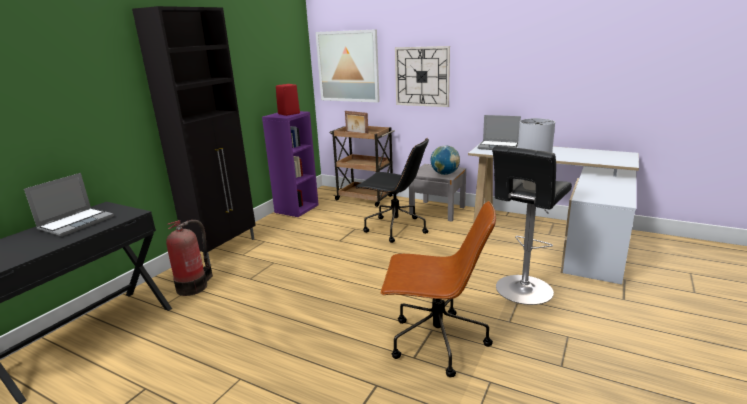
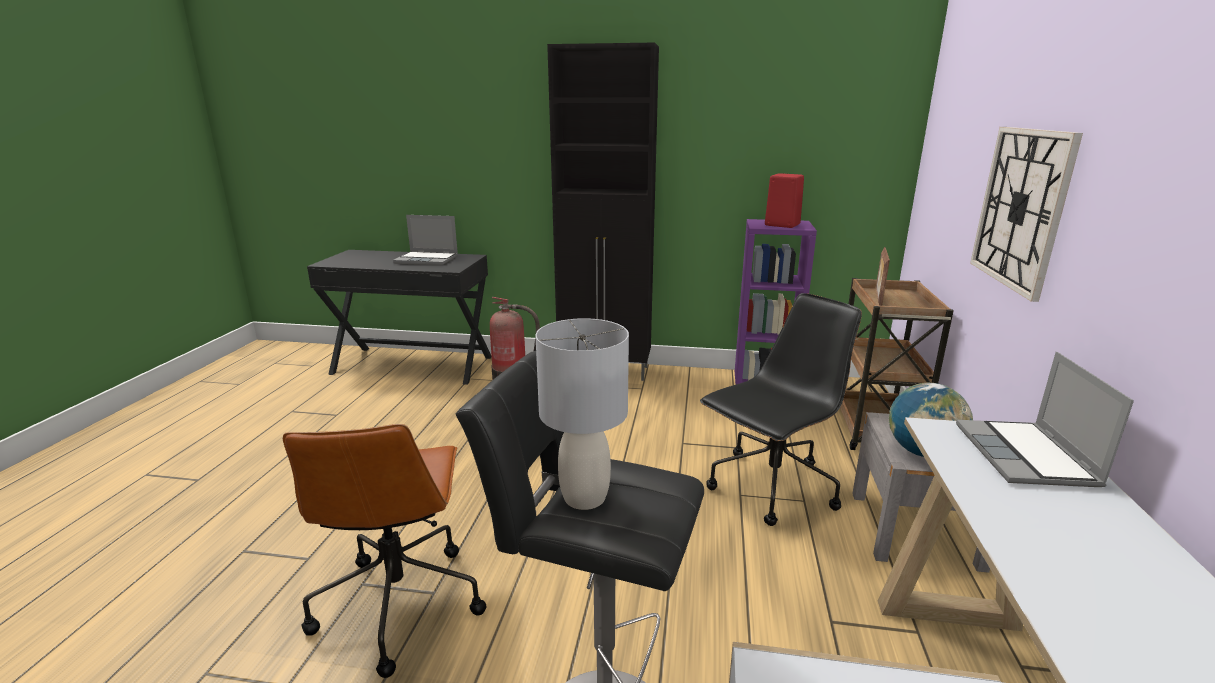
camera: 70 degrees right, 0 degrees up
(348, 66) = (948, 162): picture -> none
(394, 228) = (771, 488): black office chair -> black office chair turned 135 degrees counterclockwise

